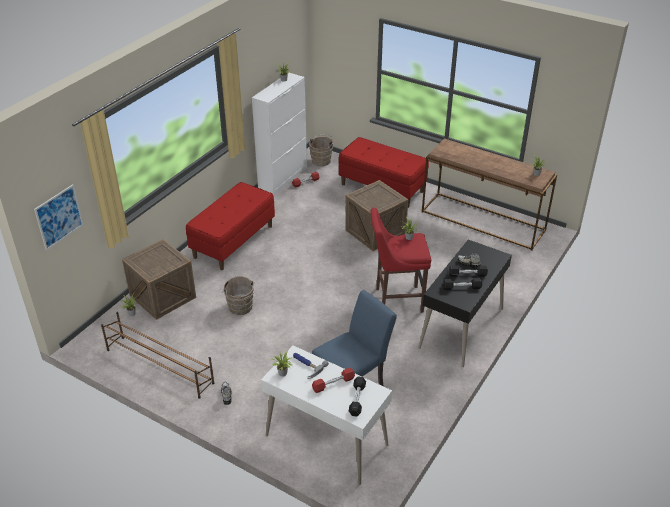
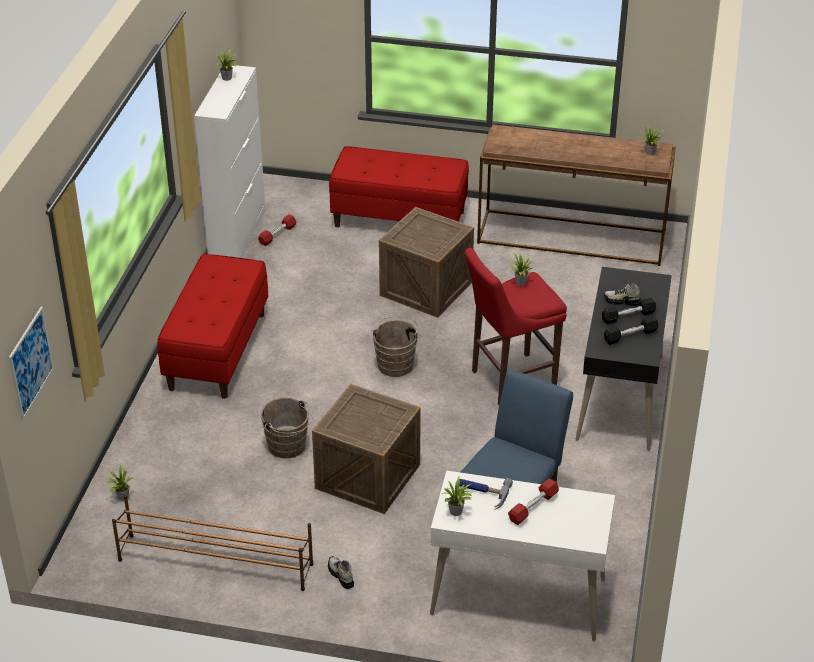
camera: 20 degrees left, 0 degrees up
(163, 296) = (156, 460): crate -> crate (367, 476)
(322, 160) = (283, 194): brown bucket -> brown bucket (396, 363)
(357, 400) = (577, 519): black dumbbell -> none

